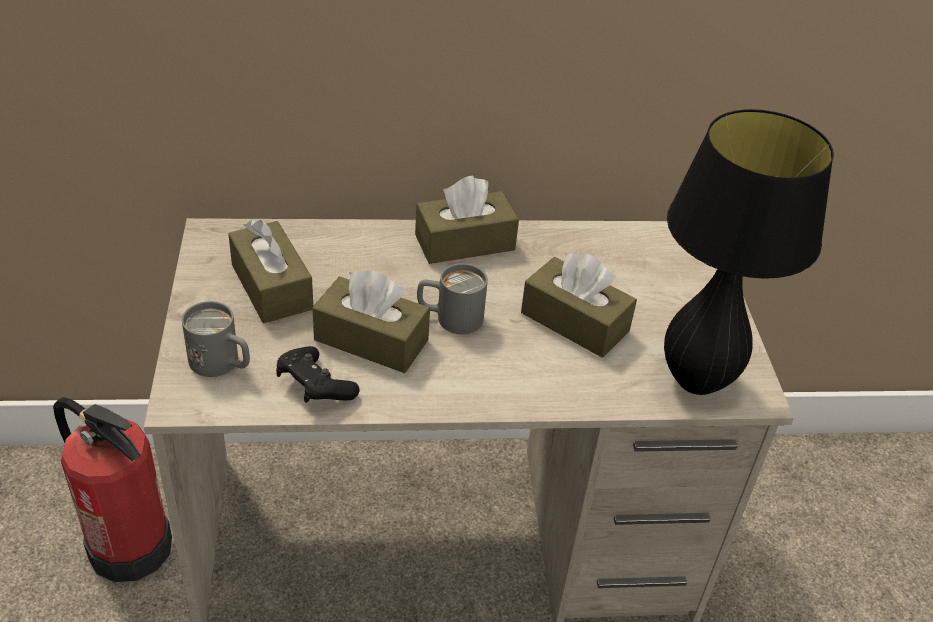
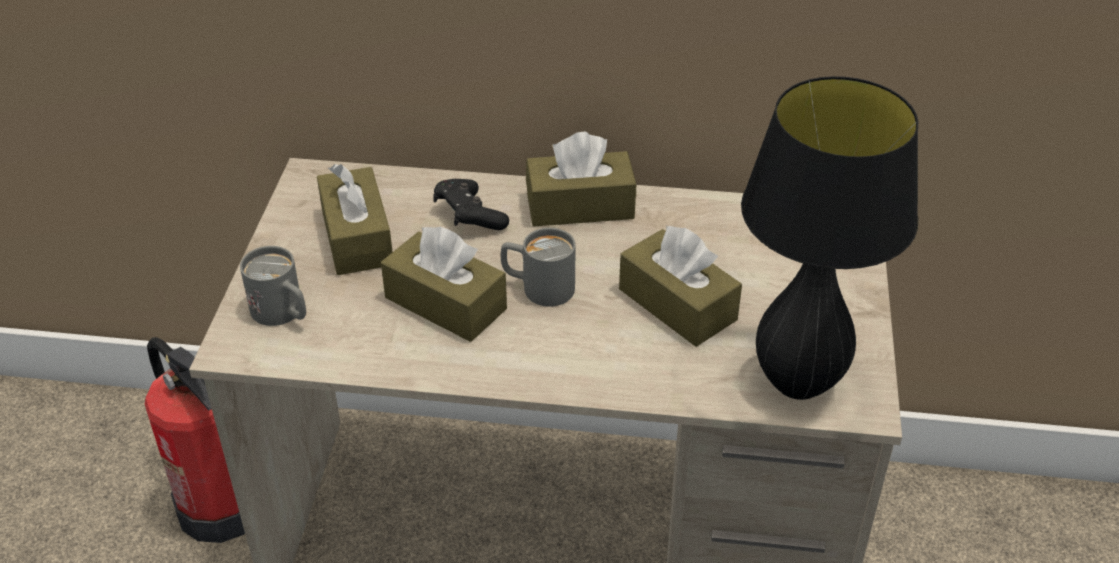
camera: 15 degrees right, 0 degrees up
(315, 387) = (371, 347): black game controller -> black game controller (469, 217)

